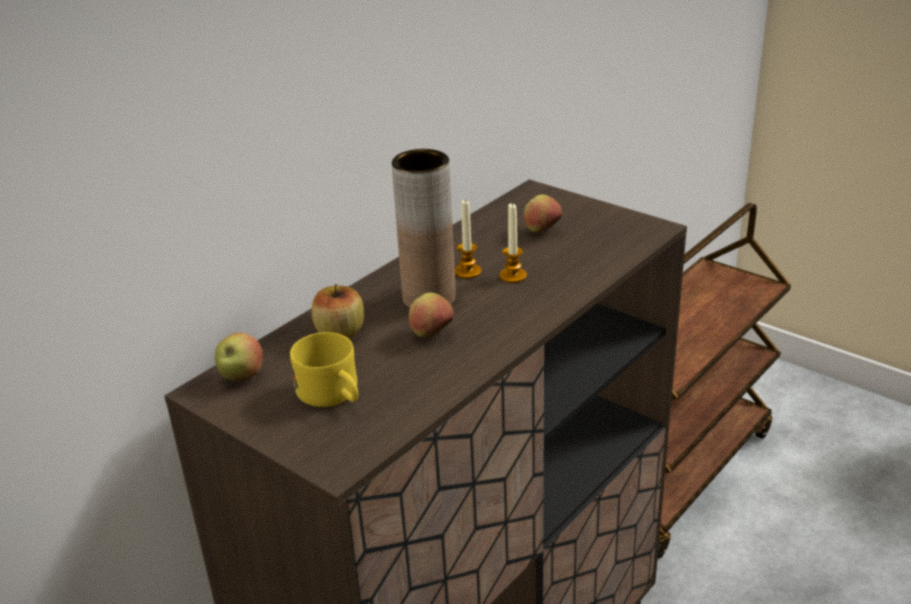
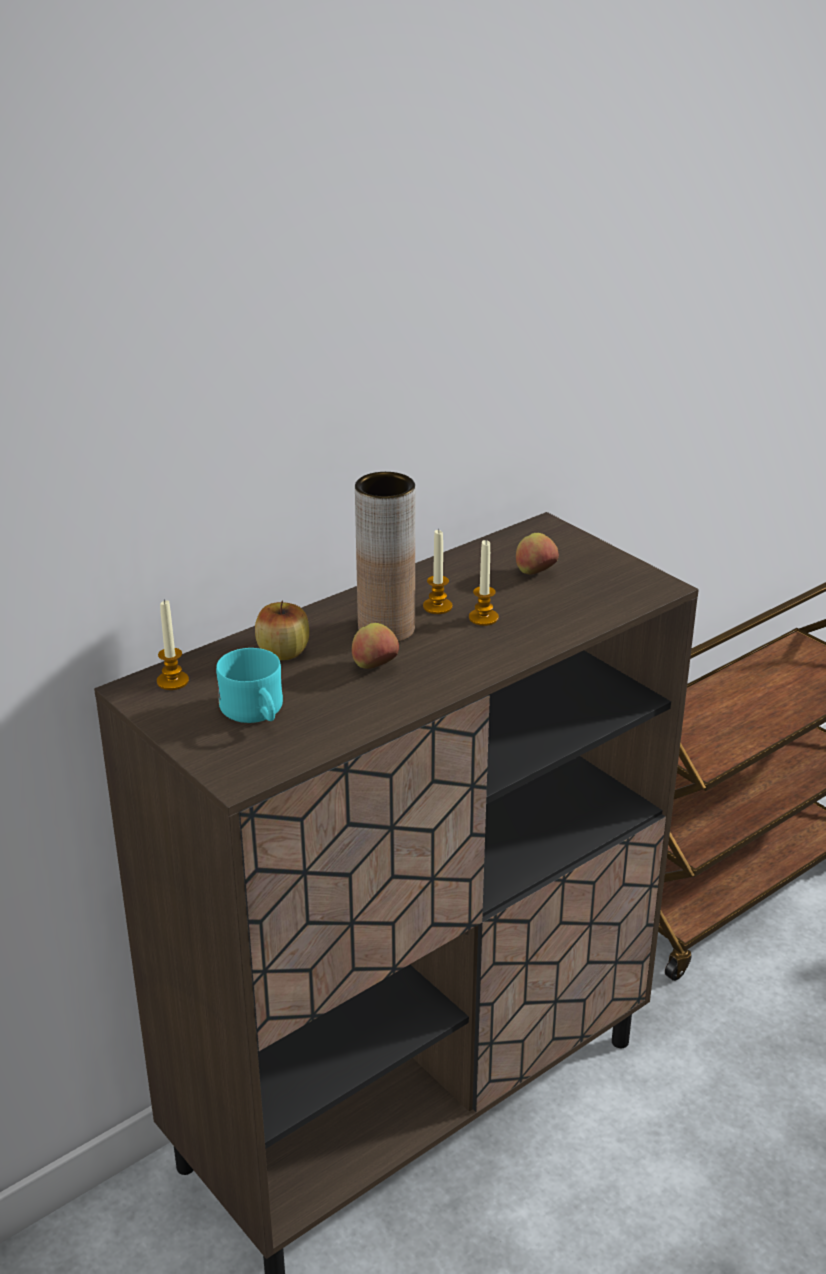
camera: 10 degrees right, 0 degrees up
(241, 377) = (172, 681): apple -> candle
(333, 396) = (256, 713): yellow mug -> turquoise mug

